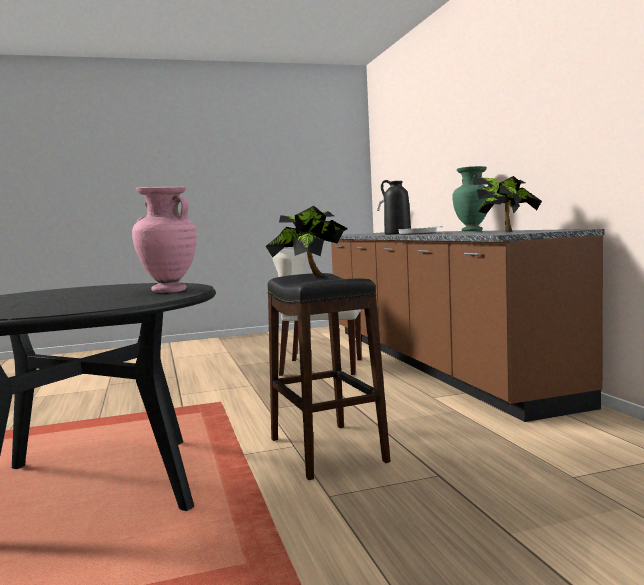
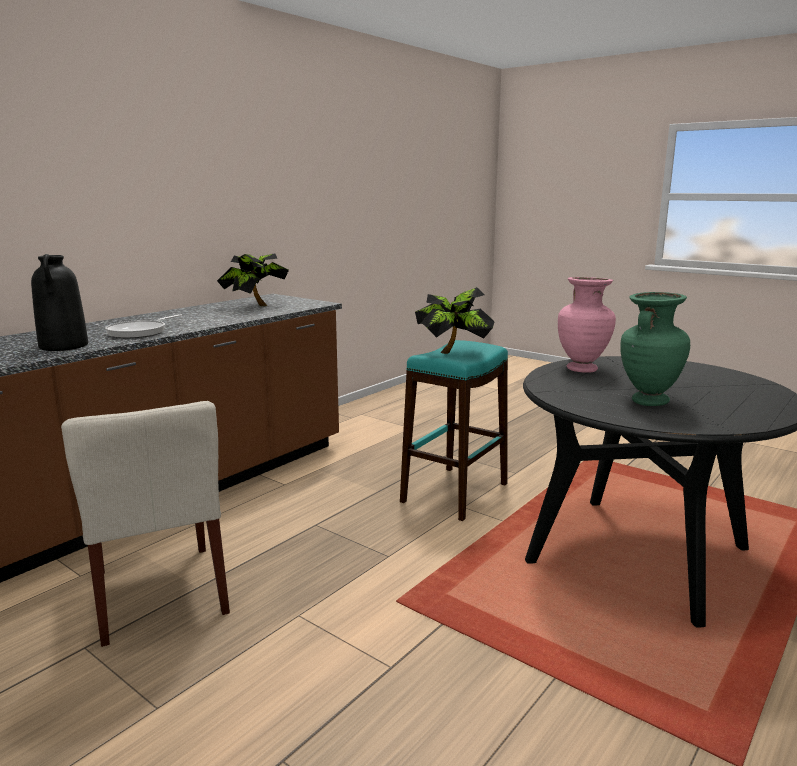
camera: 125 degrees left, 10 degrees up
(327, 450) = (455, 492): black stool -> turquoise stool
(472, 231) = (135, 319): green vase -> green vase (648, 401)

